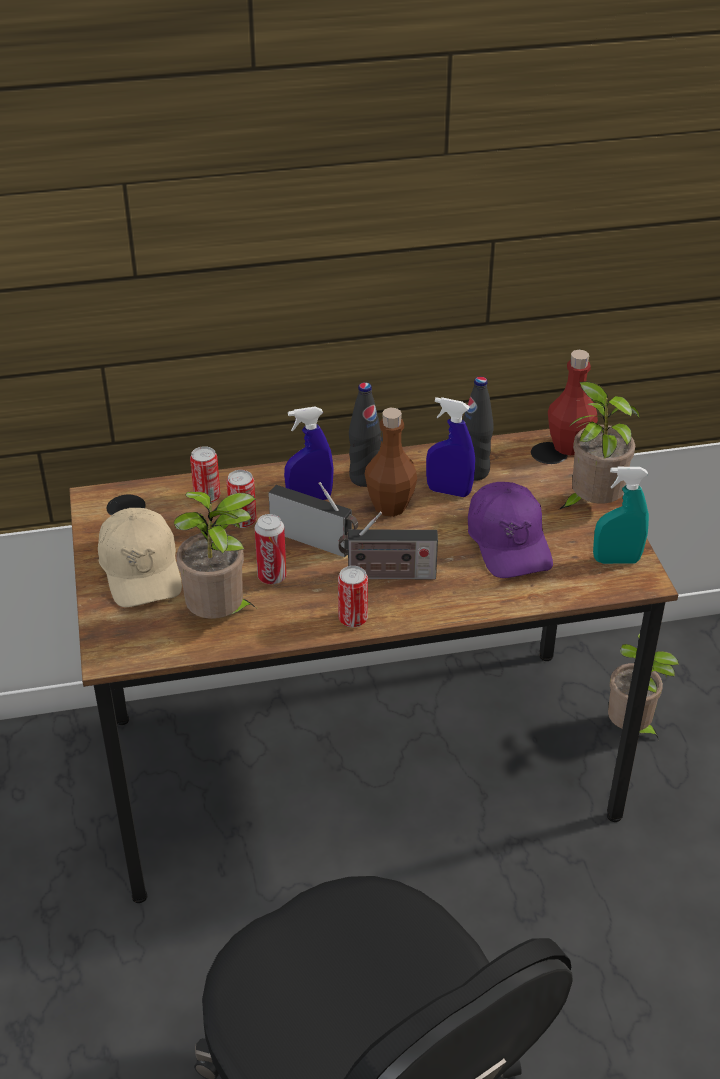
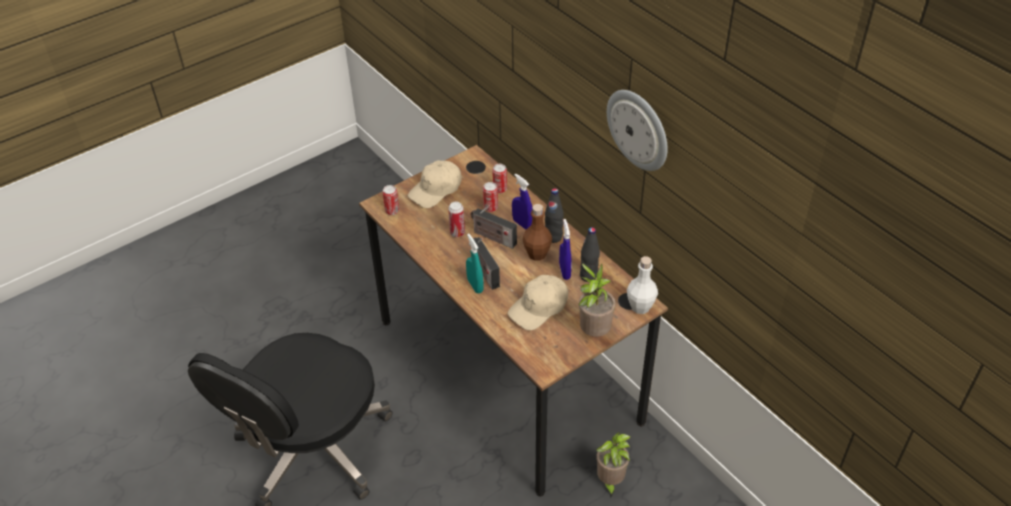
camera: 65 degrees right, 5 degrees up
(220, 617) = (420, 227): potted plant -> none
(315, 540) = (492, 237): radio -> radio turned 120 degrees clockwise
(353, 619) = (445, 270): can -> can (392, 211)
(486, 168) = (638, 129): none -> wall clock
(508, 542) = (539, 308): purple cap -> beige cap
(568, 446) = (640, 307): red bottle -> white bottle
(616, 560) = (553, 355): turquoise spray bottle -> turquoise spray bottle (475, 286)

